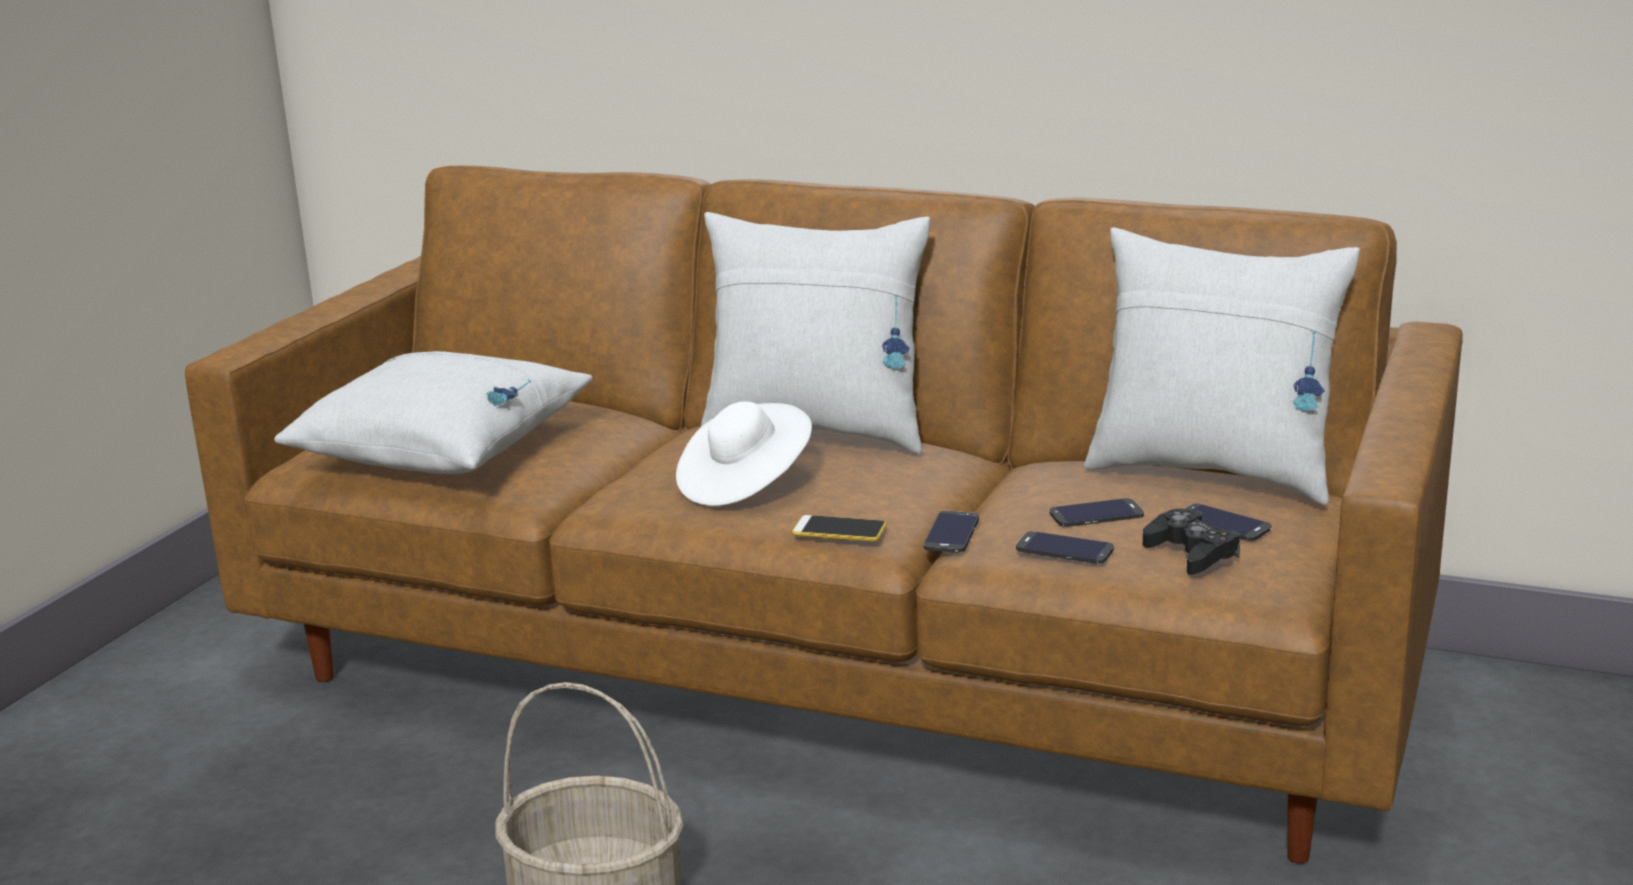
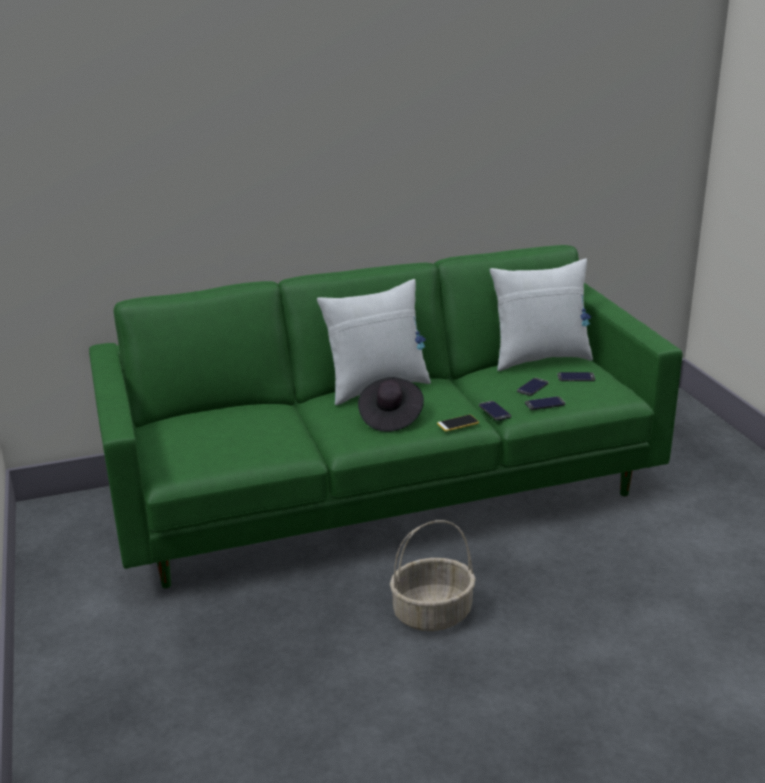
camera: 40 degrees left, 5 degrees up
(442, 451) = (230, 447): grey pillow -> none
(745, 484) = (390, 417): white hat -> black hat
(830, 674) = (385, 494): brown sofa -> green sofa
(1191, 553) = (585, 391): black game controller -> none

